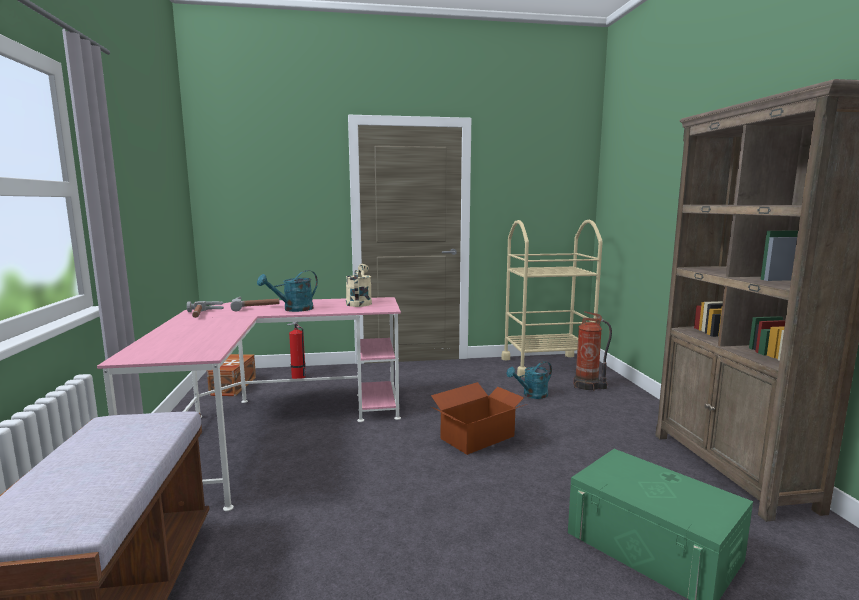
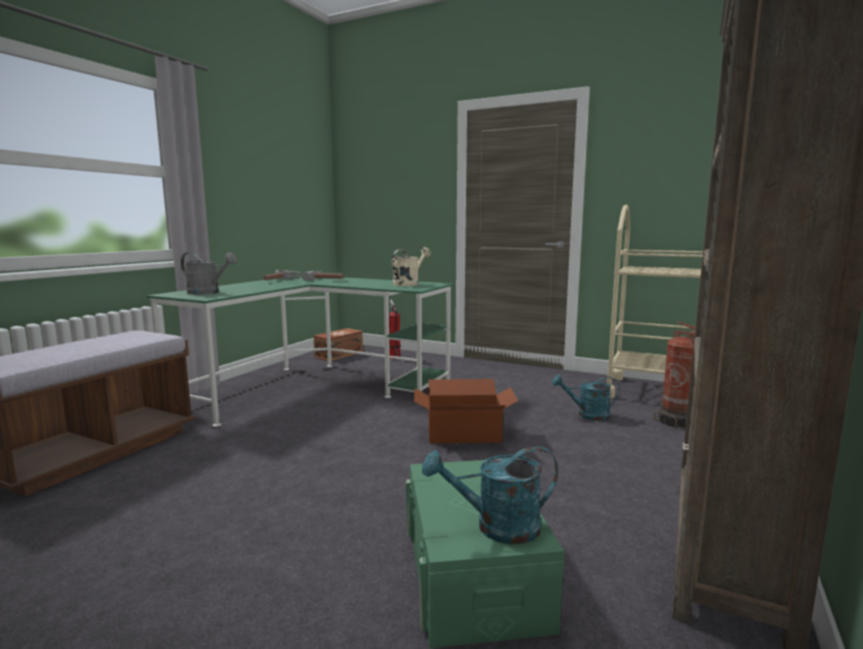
camera: 35 degrees right, 0 degrees up
(179, 347) = (208, 293): none -> grey watering can
(270, 430) = (315, 387): pink desk -> green desk
(293, 309) = (345, 283): turquoise watering can -> turquoise watering can (496, 527)

